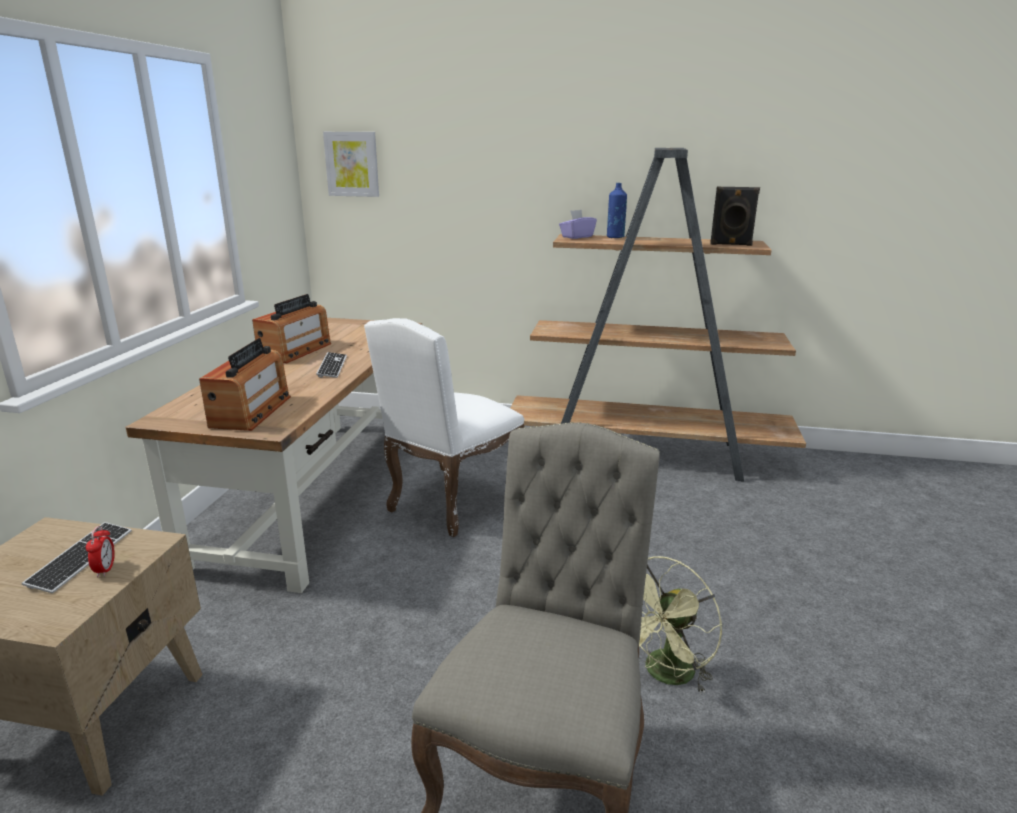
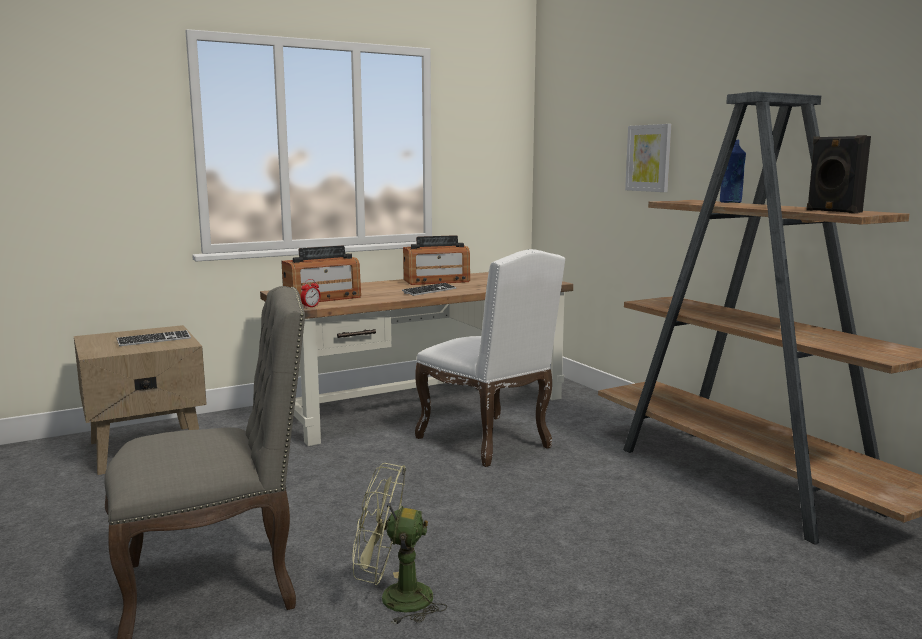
camera: 50 degrees right, 10 degrees down
(105, 569) = (149, 346): alarm clock -> alarm clock (311, 307)
(352, 164) = (563, 135): picture -> picture (649, 158)
(450, 502) = (488, 442): white chair -> white chair turned 120 degrees counterclockwise
(577, 237) = (691, 200): purple tissue box -> none

